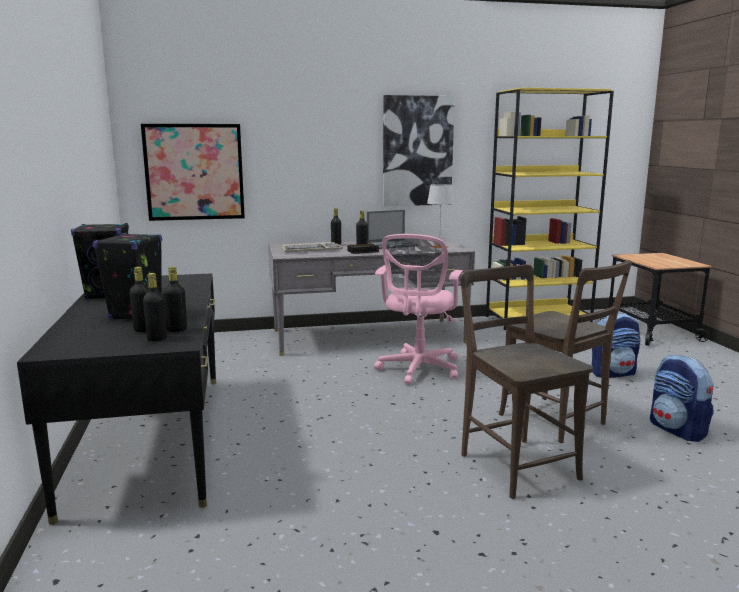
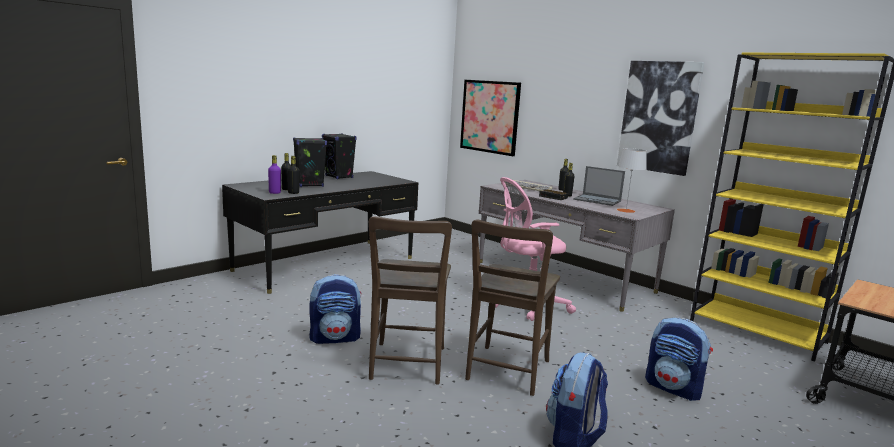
camera: 55 degrees right, 0 degrees up
(157, 339) = (274, 193): black bottle -> purple bottle
(412, 488) = (335, 338): none -> backpack
(515, 463) = (407, 366): brown chair -> brown chair turned 150 degrees clockwise

